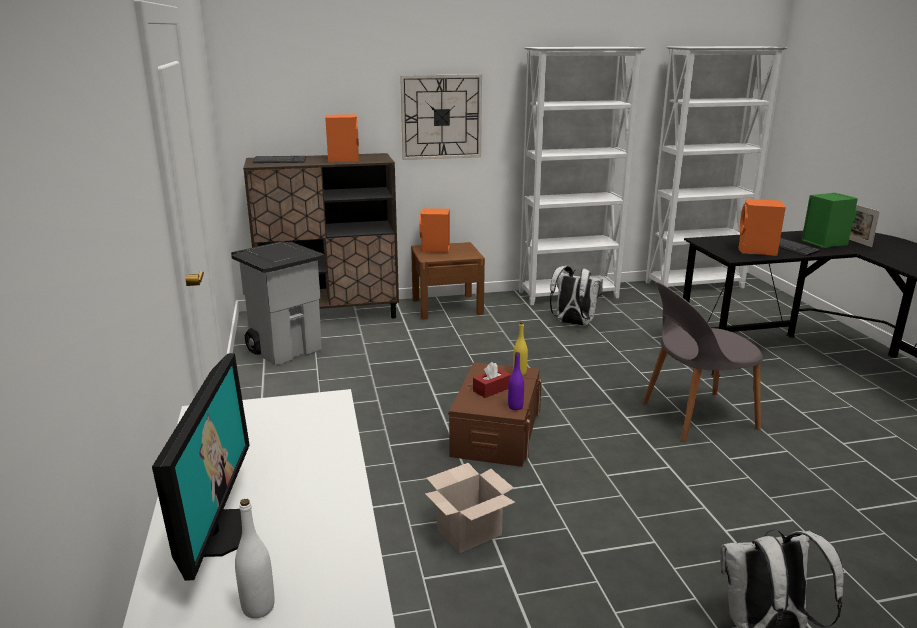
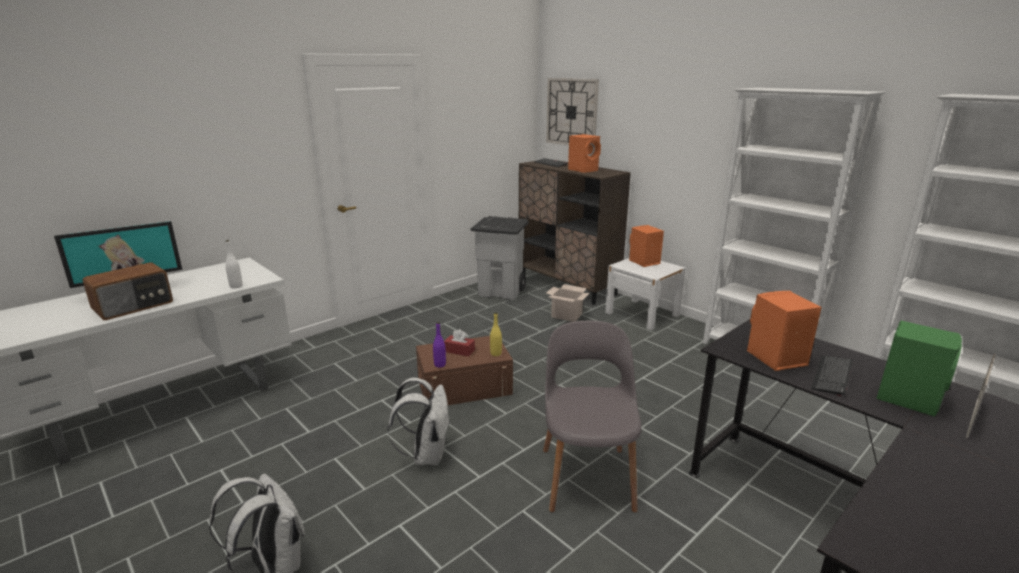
camera: 60 degrees right, 0 degrees up
(258, 607) = (75, 311): white bottle -> white bottle (236, 286)
(319, 529) = (134, 306): none -> radio
(441, 117) = (676, 148): wall clock -> wall clock (572, 112)
(447, 306) = (642, 314): brown nightstand -> white nightstand
(470, 531) = (338, 410): cardboard box -> cardboard box (567, 315)
(573, 324) = (695, 371): white backpack -> white backpack (426, 455)
(696, 416) = (587, 476): grey chair -> grey chair turned 45 degrees clockwise

